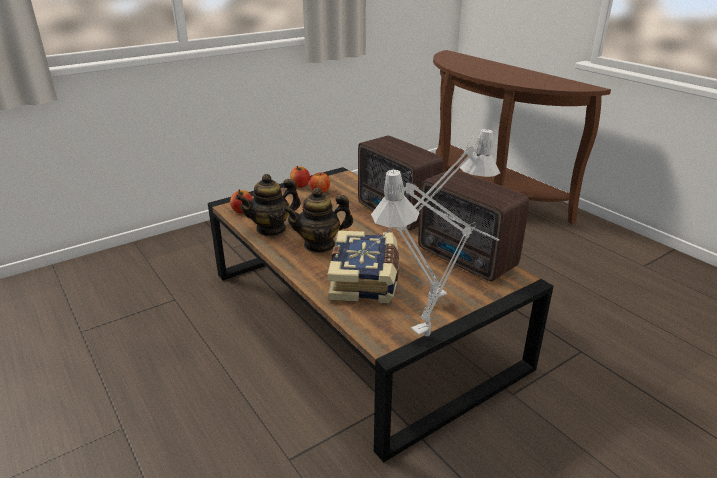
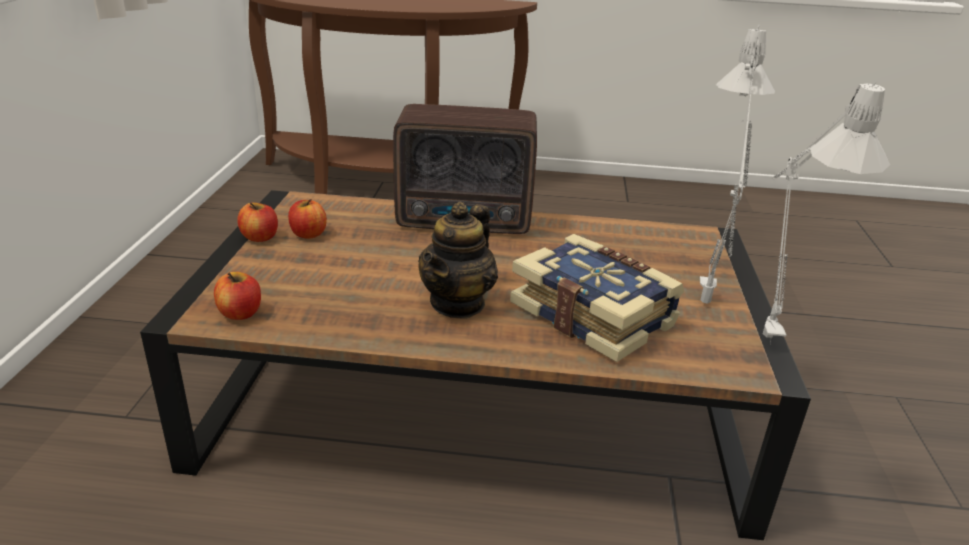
camera: 50 degrees left, 0 degrees up
(271, 229) = (347, 317): teapot -> none
(467, 260) = (633, 239): radio -> none

